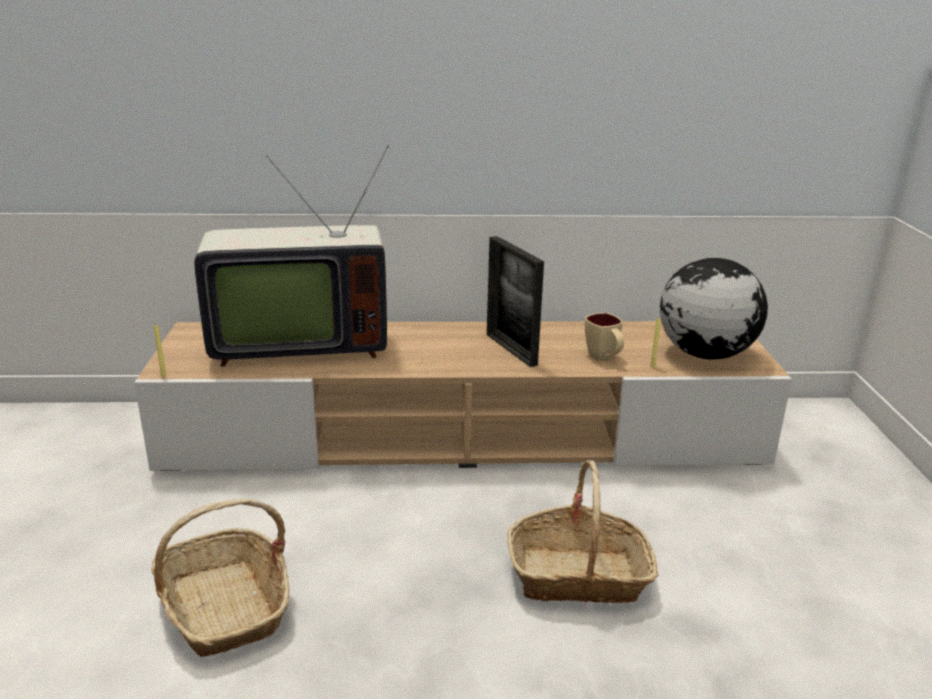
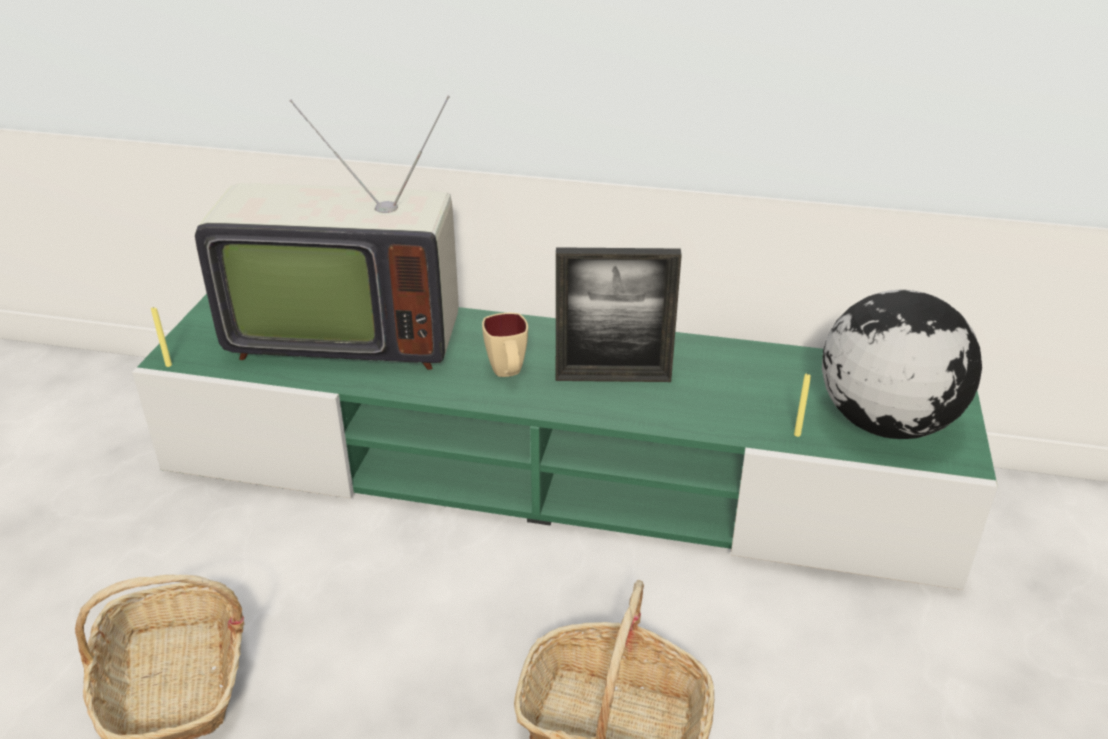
camera: 15 degrees right, 10 degrees up
(465, 436) = (556, 473): beige tv stand -> green tv stand
(511, 349) = (613, 378): picture frame -> picture frame turned 75 degrees counterclockwise
(604, 358) = (734, 411): beige mug -> beige mug (508, 374)

